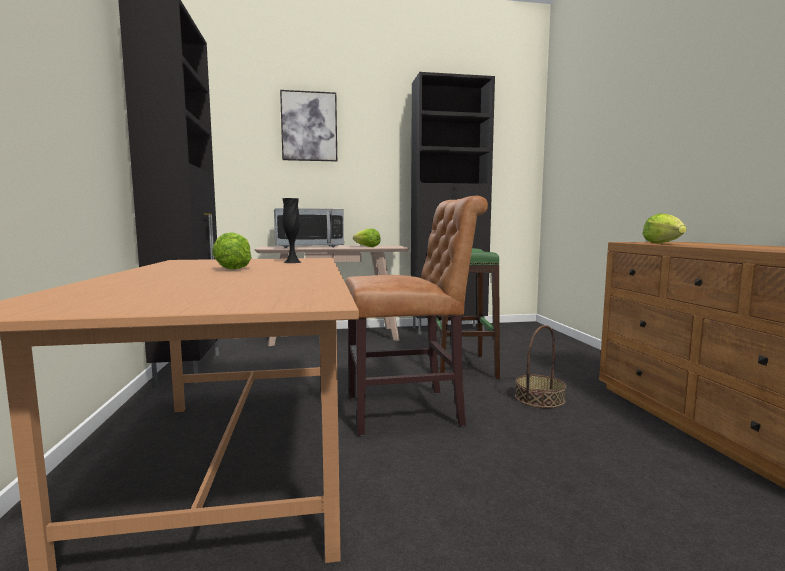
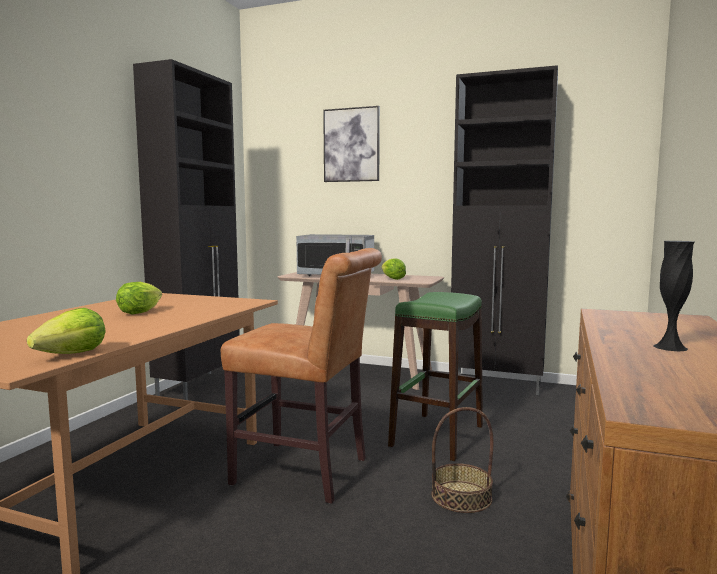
camera: 30 degrees right, 0 degrees up
(292, 262) = (213, 306): black vase -> black vase (670, 347)
(663, 243) = (618, 322): lettuce -> lettuce (73, 354)

